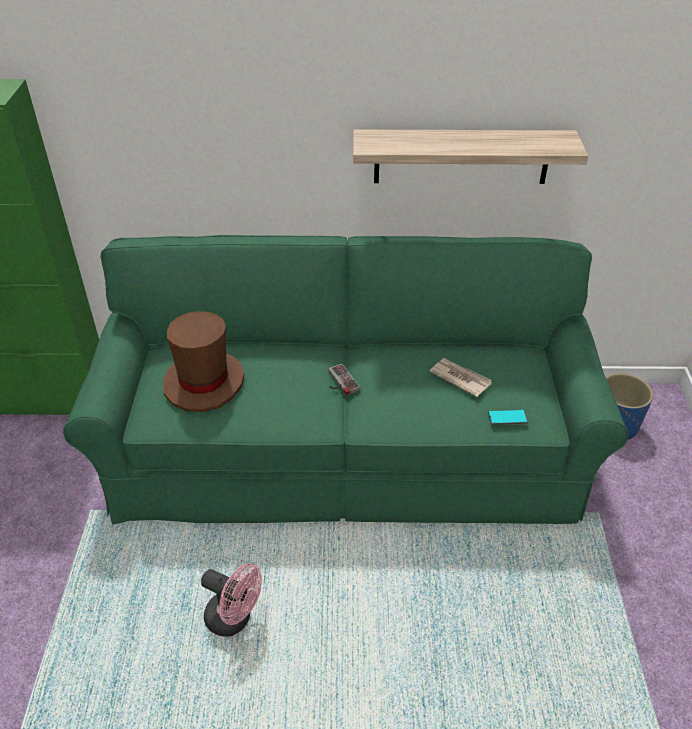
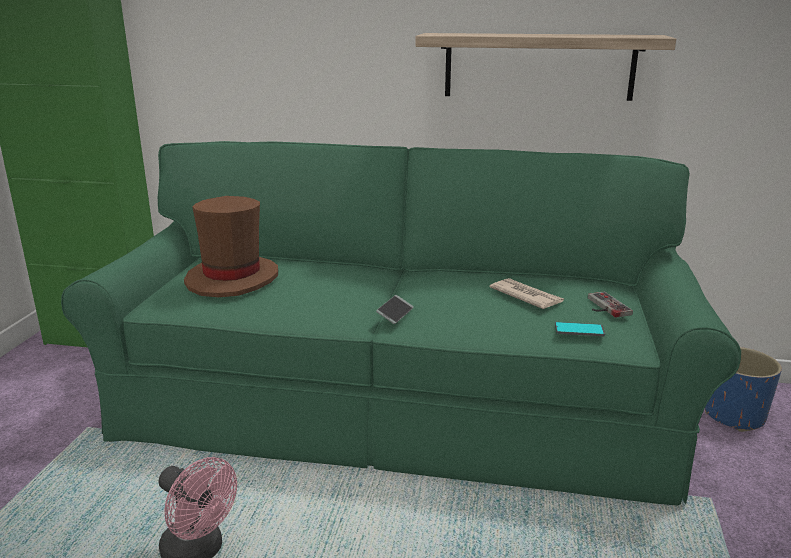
camera: 10 degrees right, 20 degrees down
(339, 381) = (383, 292): game controller -> game controller (604, 307)
(357, 412) = (395, 314): none -> phone

